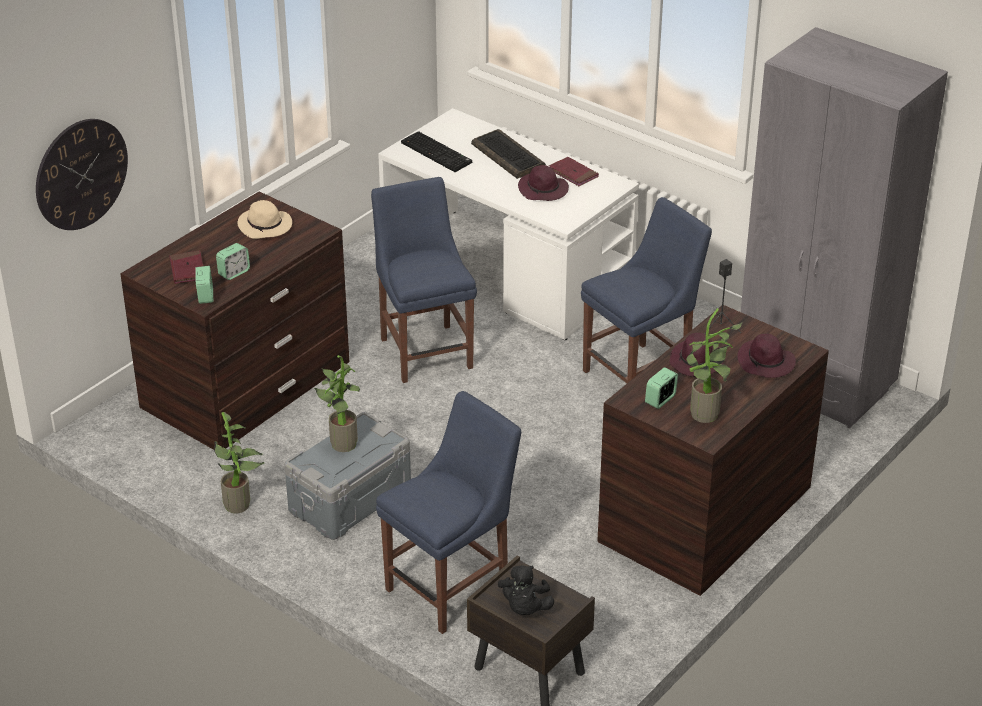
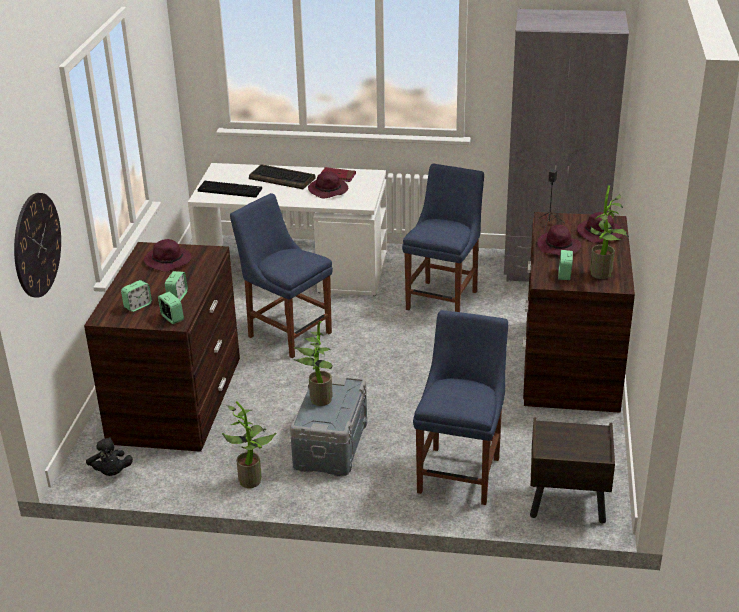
camera: 30 degrees left, 5 degrees down
(187, 270) = (138, 306): red book -> alarm clock
(266, 226) = (169, 261): beige hat -> purple hat
(525, 608) = (574, 448): black plush toy -> black plush toy (111, 472)

